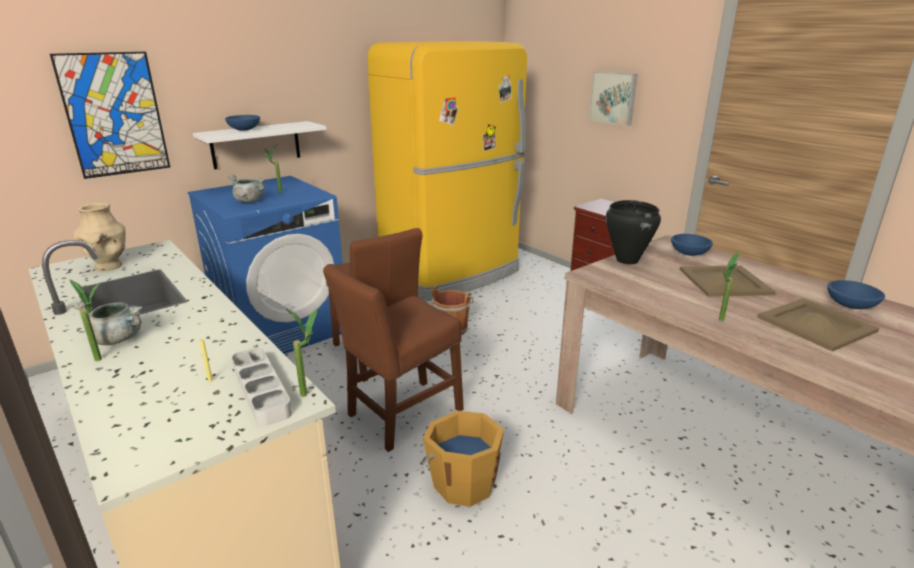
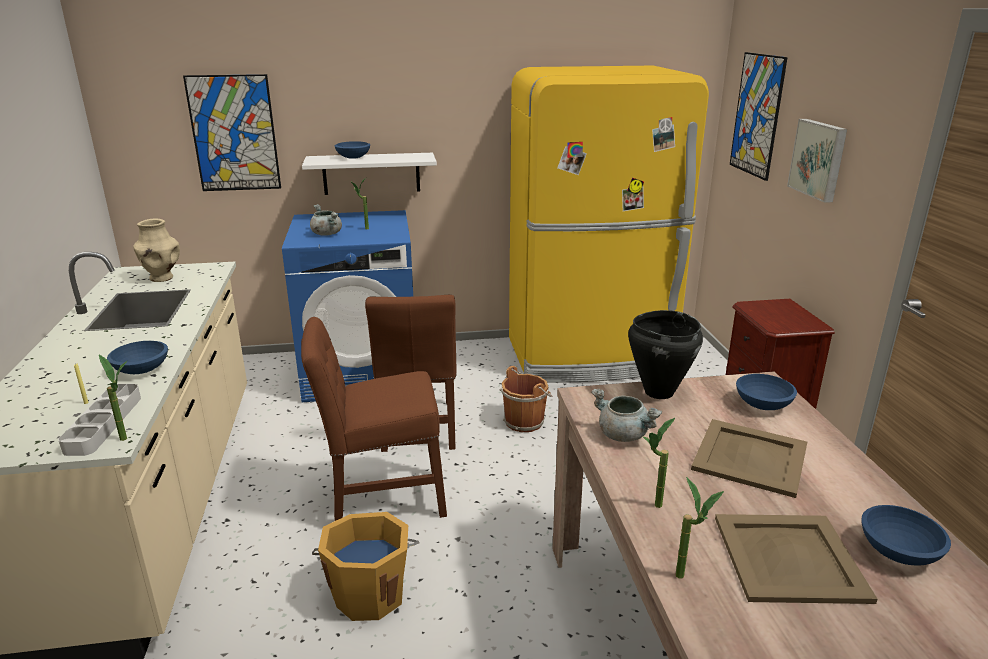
camera: 30 degrees right, 0 degrees up
(105, 359) = (53, 362): potted plant -> potted plant (688, 578)
(118, 339) = (83, 347): grey cooking pot -> grey cooking pot (623, 435)
(224, 340) = (141, 370): none -> blue bowl
(546, 74) = (757, 115): none -> picture

